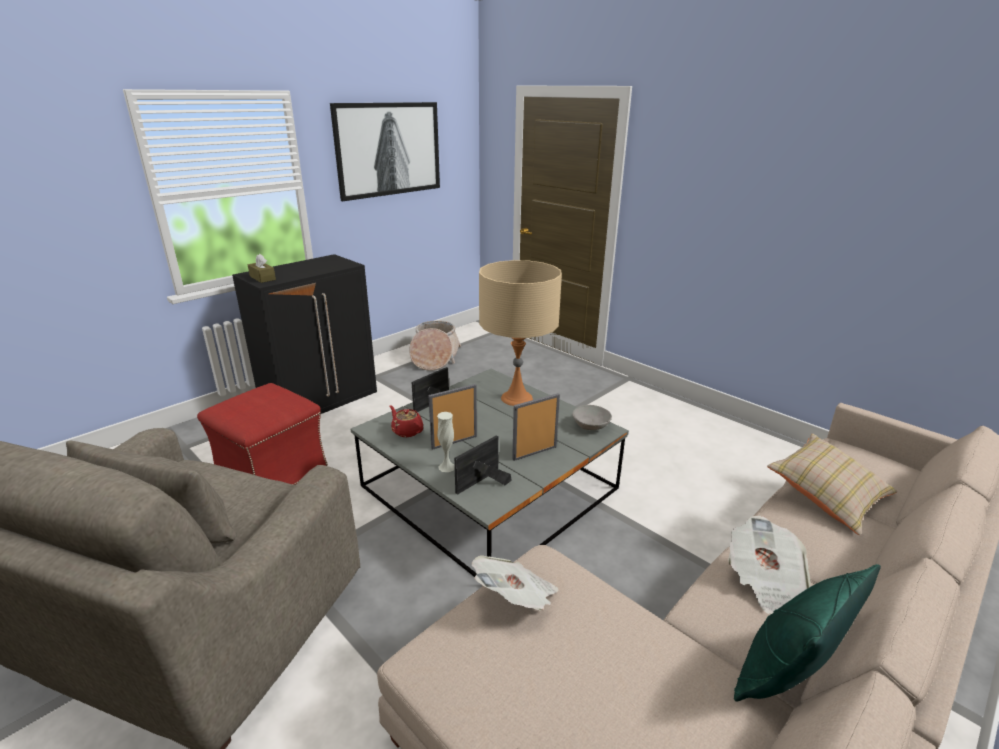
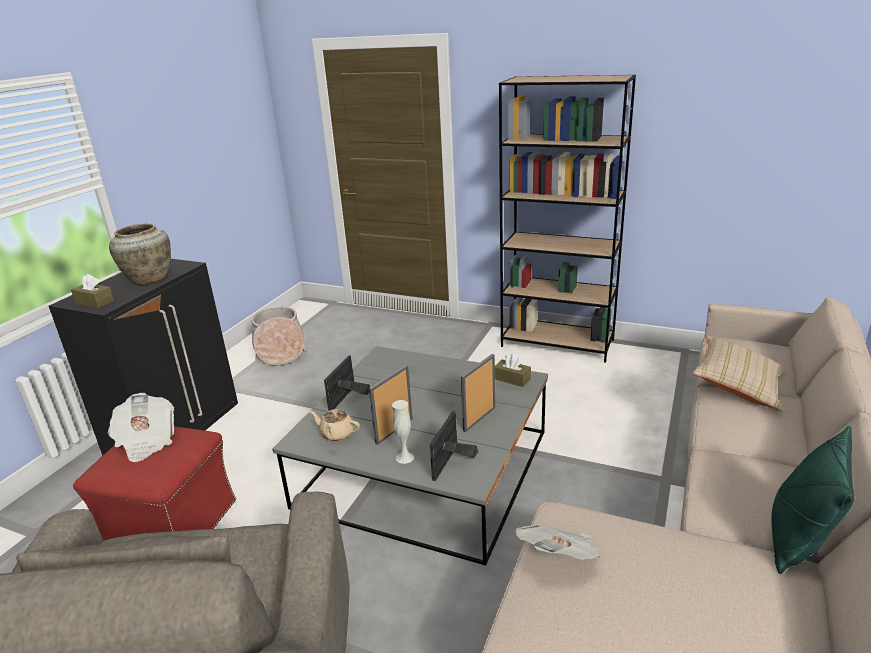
camera: 20 degrees left, 0 degrees up
(313, 269) = (149, 279): none -> beige vase
(388, 149) = (185, 125): picture -> none
(407, 431) = (336, 433): red teapot -> beige teapot
(516, 398) = (424, 370): beige table lamp -> none
(590, 426) = (512, 379): grey bowl -> brown tissue box
(684, 410) = (558, 343): none -> beige bookcase
(764, 581) = (739, 471): newspaper -> newspaper (146, 441)

